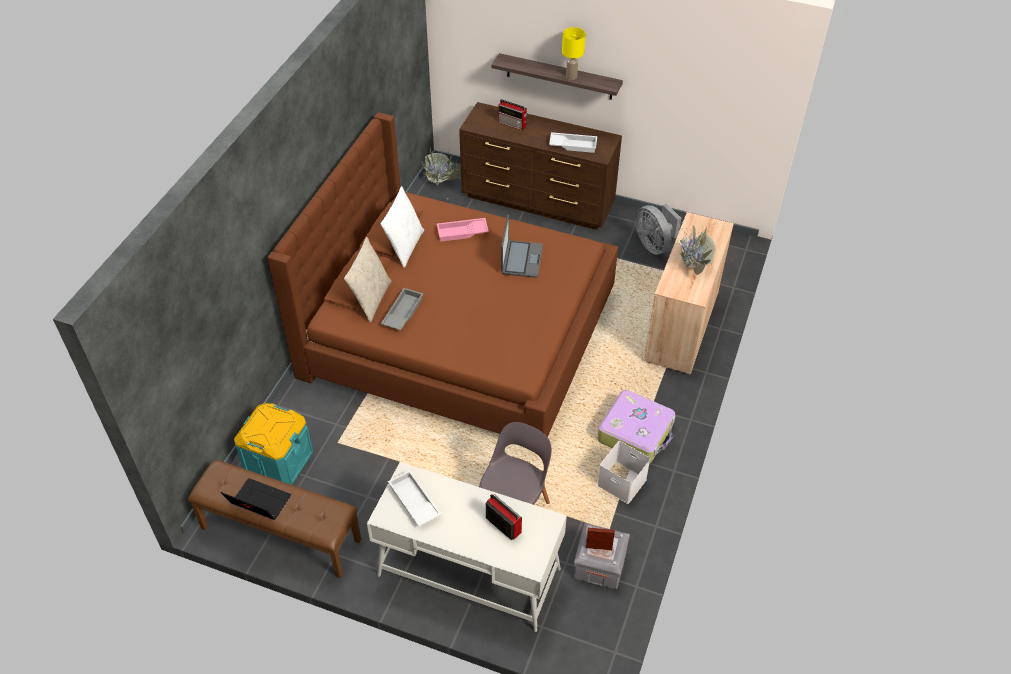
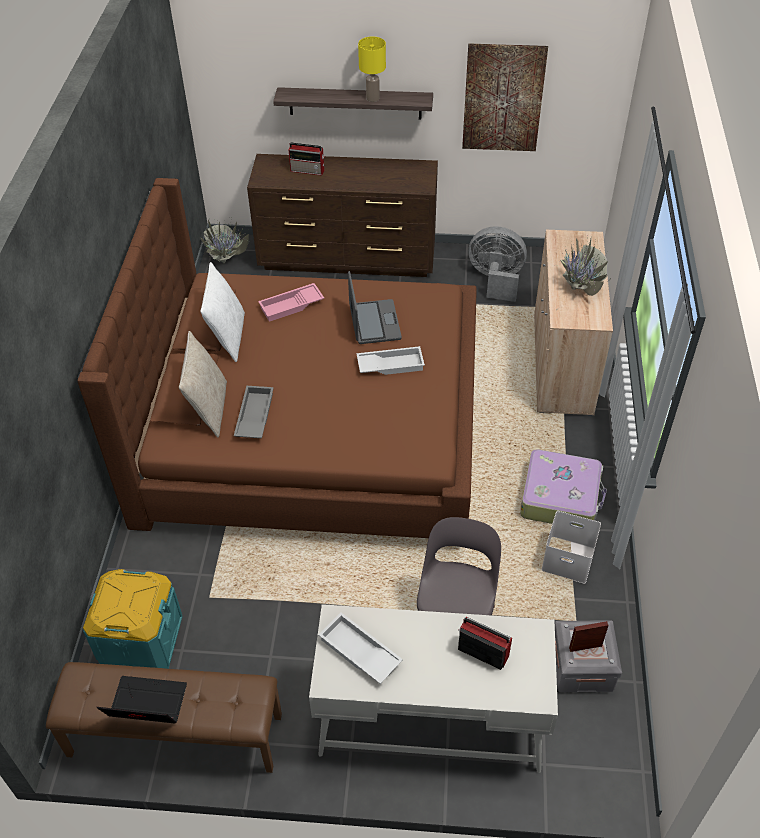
camera: 15 degrees left, 0 degrees up
(573, 145) = (387, 180): white tray -> white tray (390, 364)
(654, 245) = (496, 280): grey fan -> grey fan turned 150 degrees clockwise
(679, 95) = (503, 98): none -> picture

